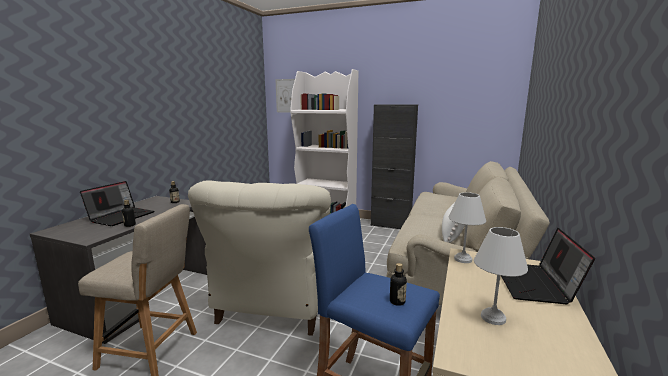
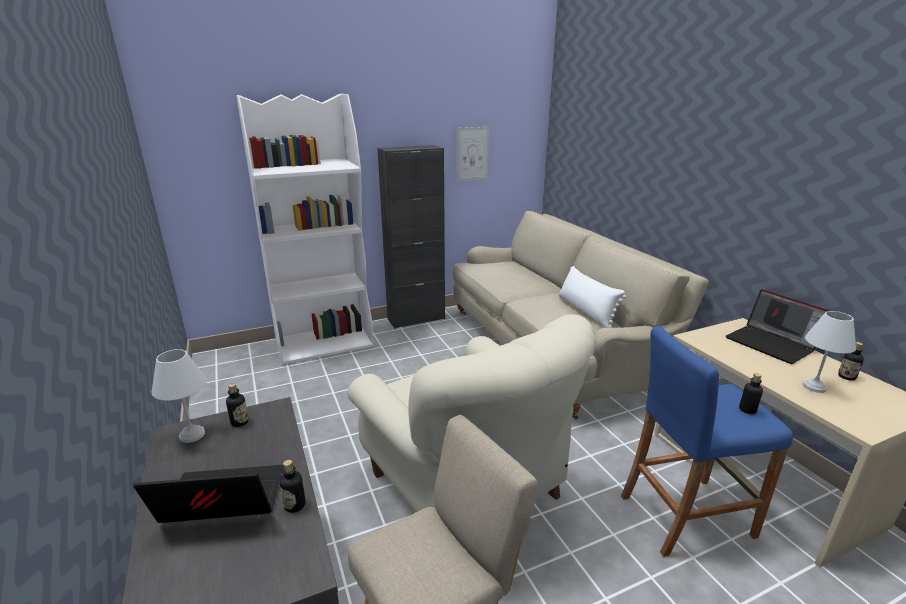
camera: 45 degrees left, 10 degrees up
(121, 216) = (221, 502): laptop -> laptop turned 75 degrees counterclockwise
(286, 95) = (194, 140): picture -> picture (472, 153)
(462, 259) = (704, 343): white table lamp -> white table lamp (192, 436)
(559, 332) = (846, 377): none -> bottle

